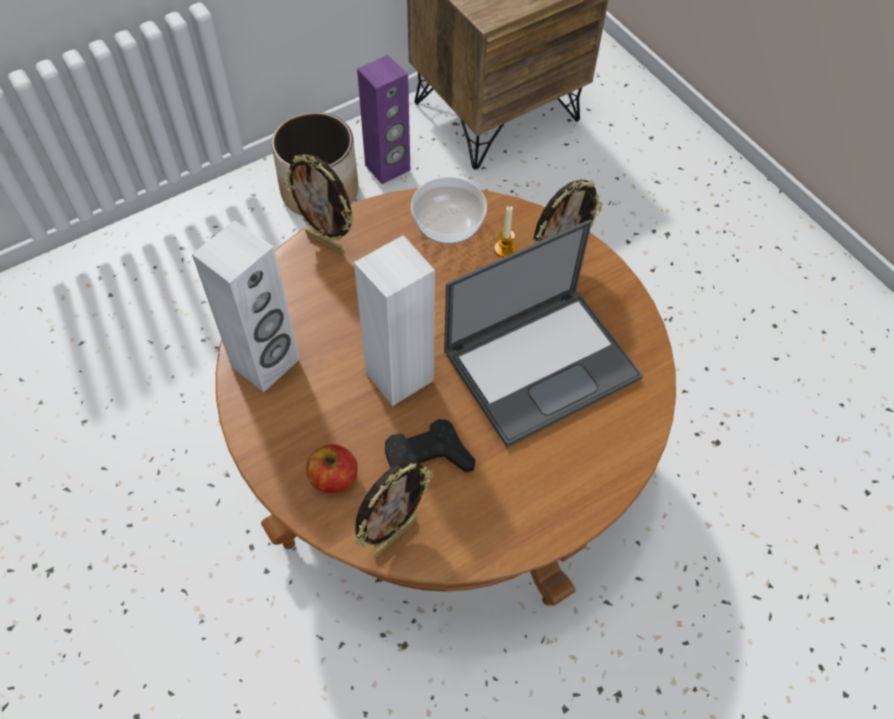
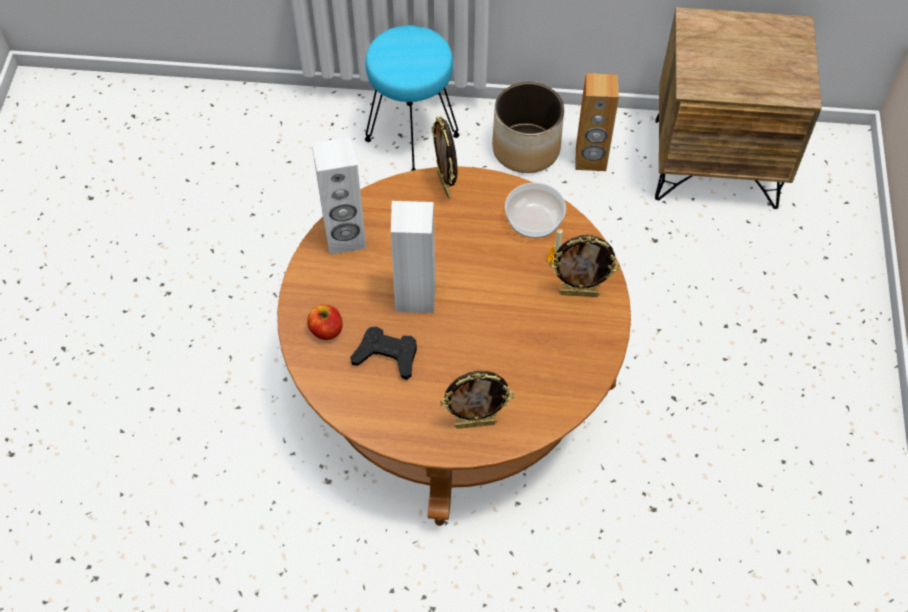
camera: 40 degrees right, 0 degrees up
(197, 242) = (413, 137): none -> turquoise stool
(388, 168) = (590, 160): purple speaker -> brown speaker
(394, 536) = (331, 385): picture frame -> picture frame (475, 423)
(543, 363) = (510, 347): laptop -> none

